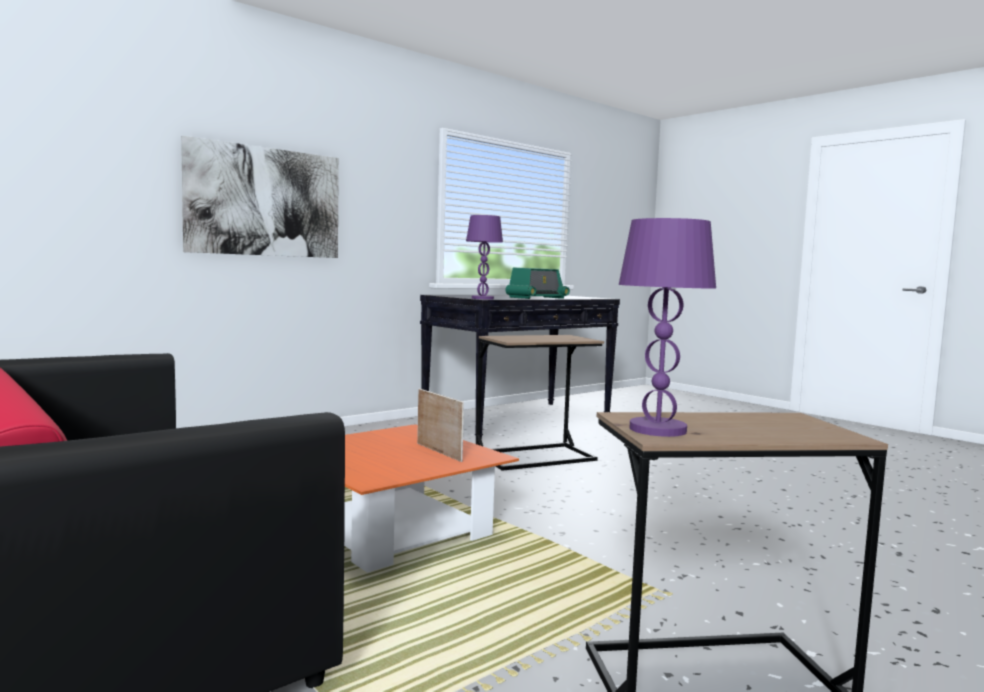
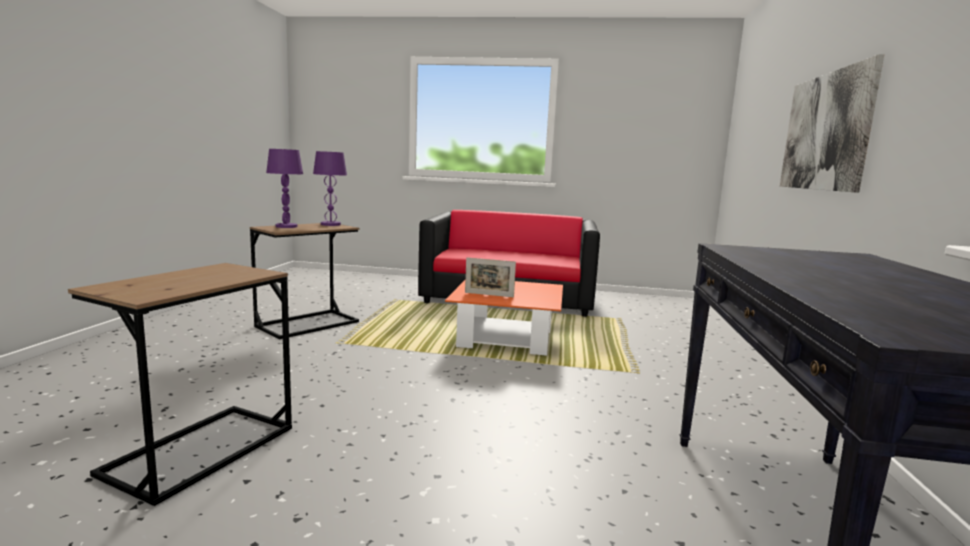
camera: 140 degrees right, 5 degrees up
(482, 298) = (731, 247): purple table lamp -> purple table lamp (286, 226)
(536, 457) = (572, 435): brown side table -> brown side table (200, 450)
(537, 298) = (803, 274): radio -> none

